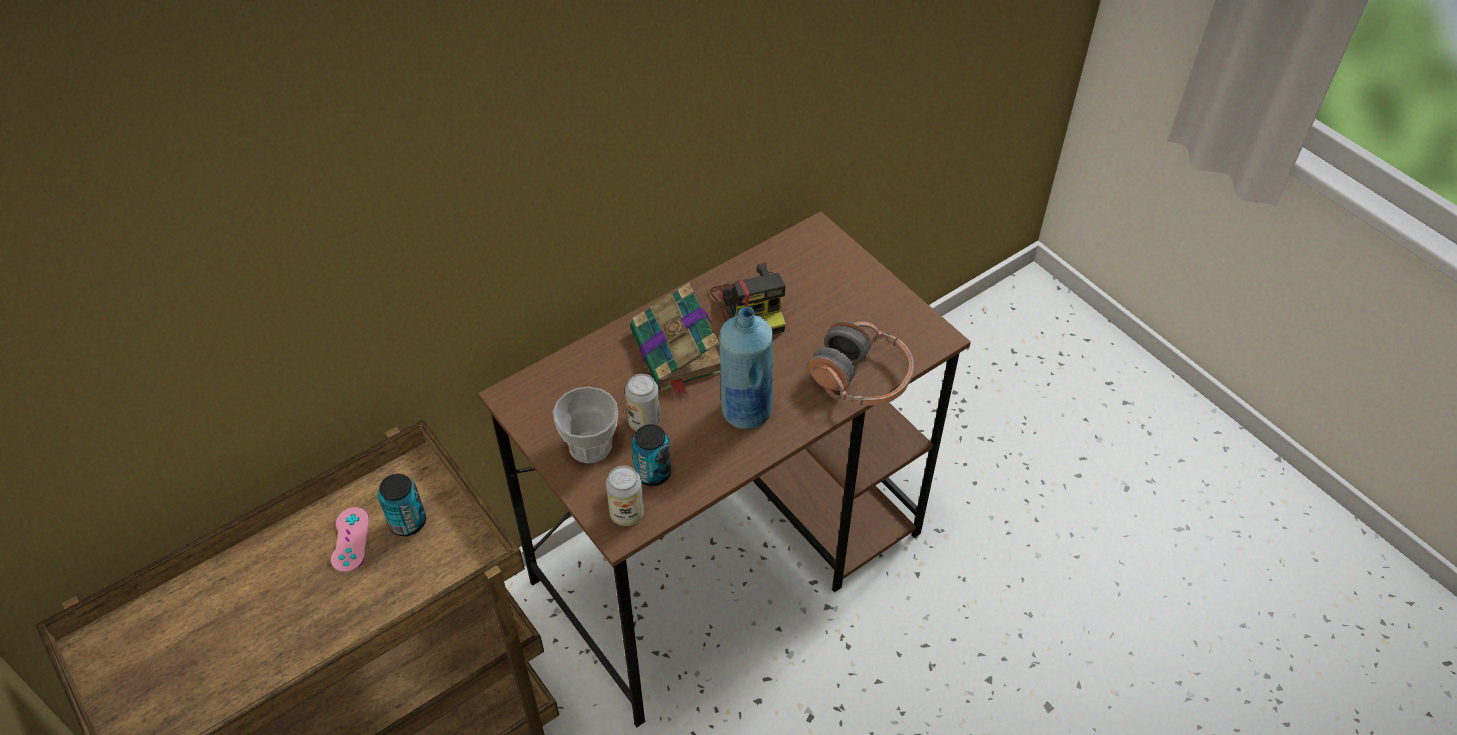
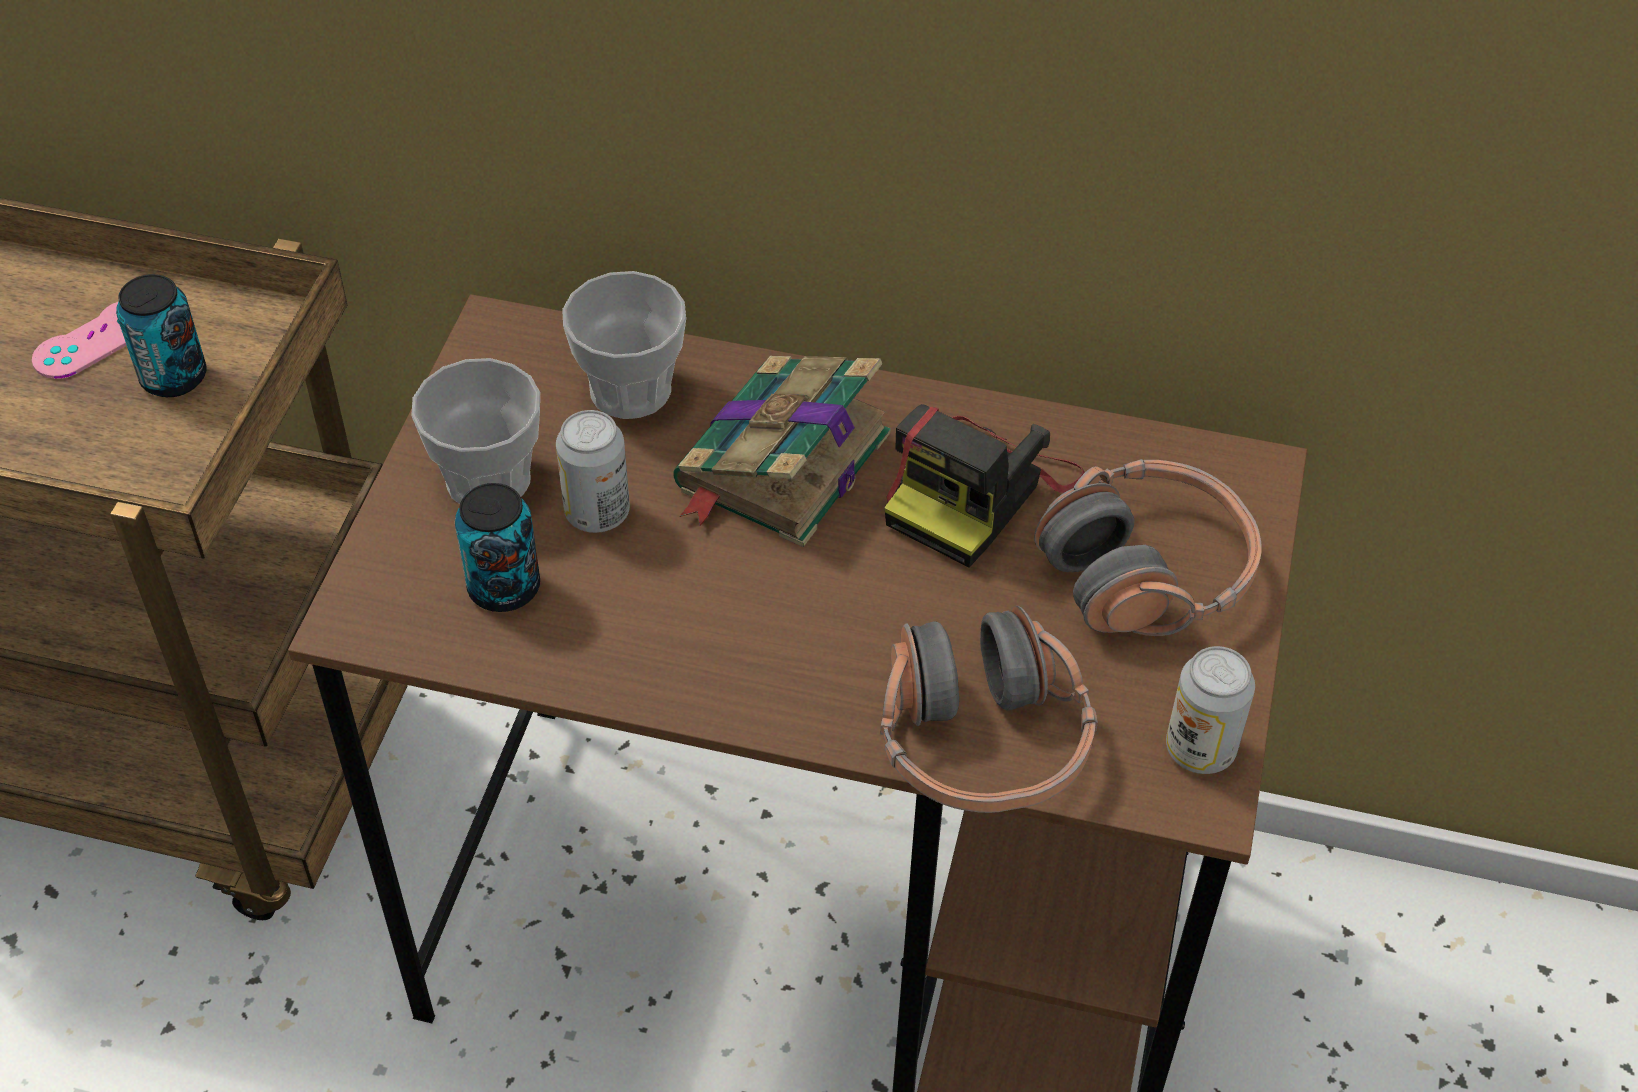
camera: 50 degrees right, 0 degrees up
(590, 374) = (630, 390): none -> cup
(627, 513) = (396, 606): can -> can (1200, 749)
(745, 412) = (743, 626): blue bottle -> none
(832, 287) = (1146, 572): none -> headphones

